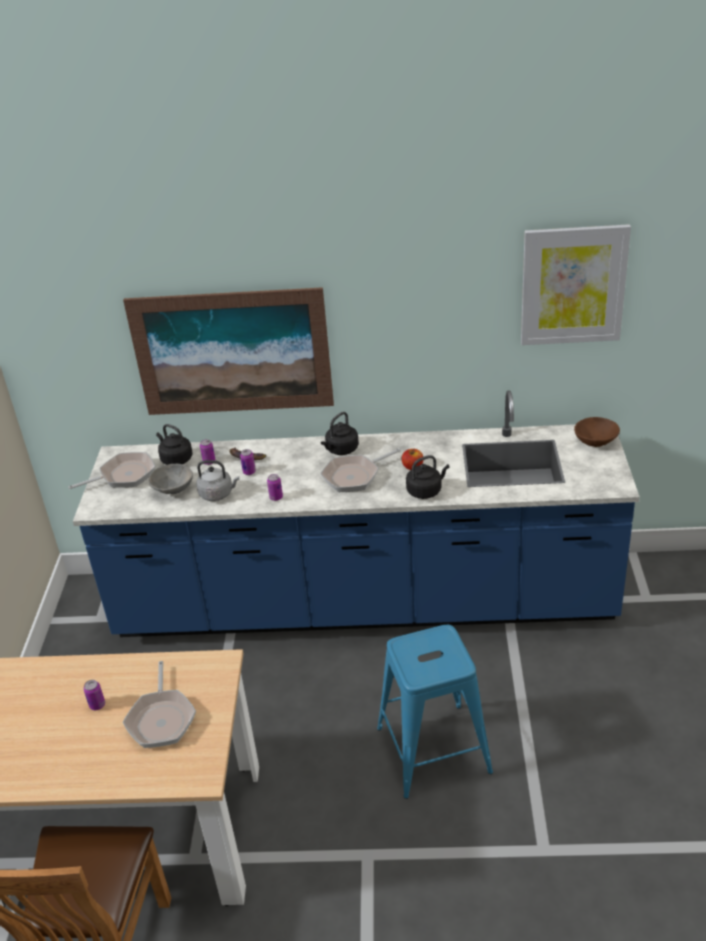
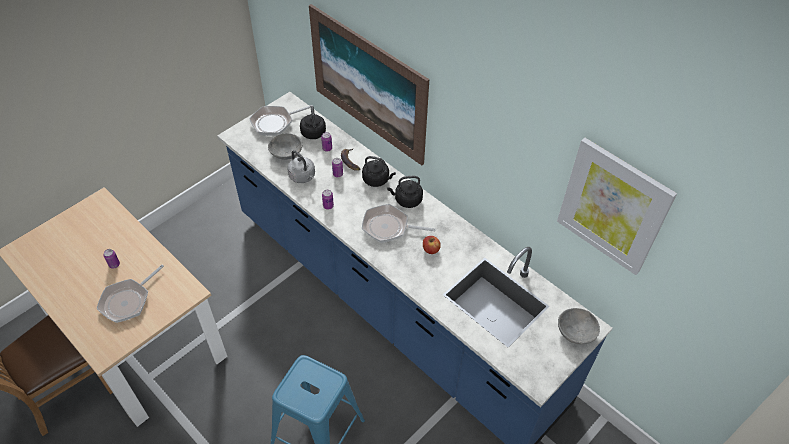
camera: 40 degrees right, 15 degrees up
(123, 475) = (275, 123): frying pan -> frying pan turned 135 degrees clockwise
(426, 491) = (414, 275): black kettle -> black kettle (377, 180)
(596, 441) = (576, 333): brown bowl -> grey bowl

